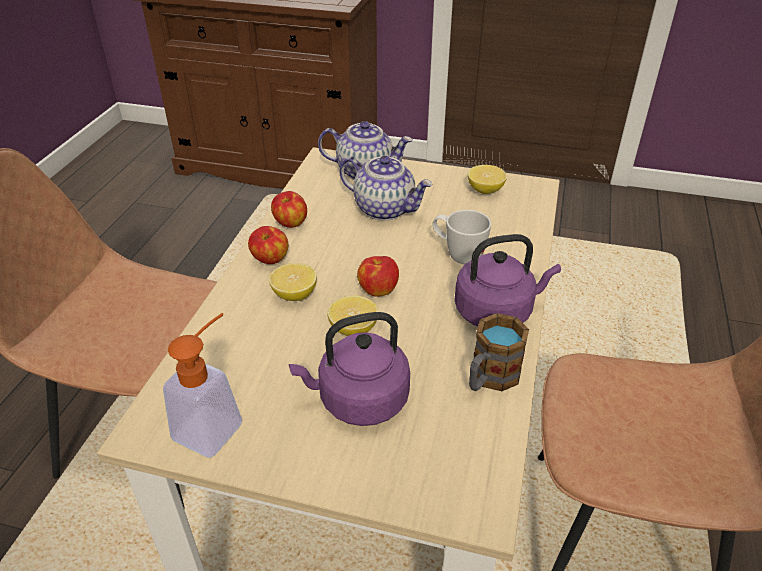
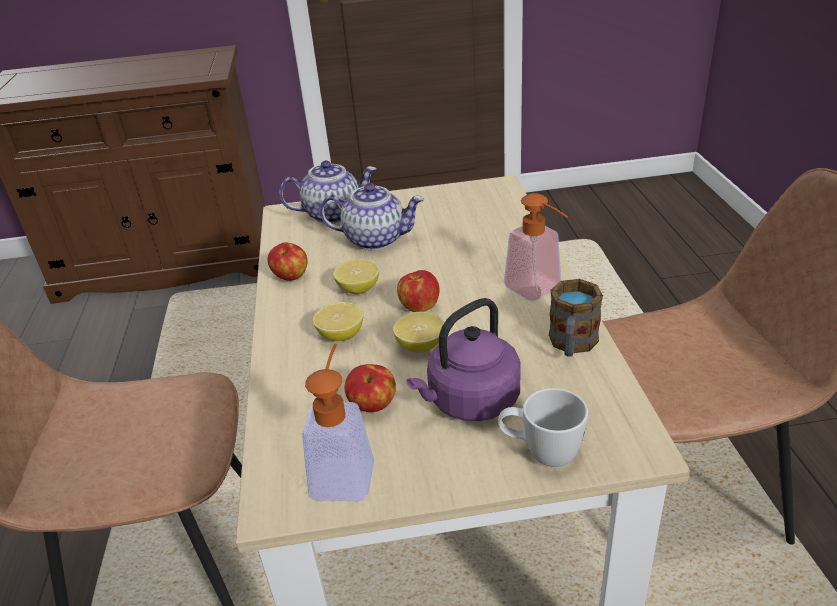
camera: 20 degrees left, 5 degrees down
(270, 260) = (293, 313): apple -> apple (372, 406)
(457, 255) = (471, 257): white mug -> white mug (540, 453)
(485, 190) = (457, 199): lemon -> lemon (358, 289)
(497, 311) = (539, 291): purple kettle -> soap dispenser

